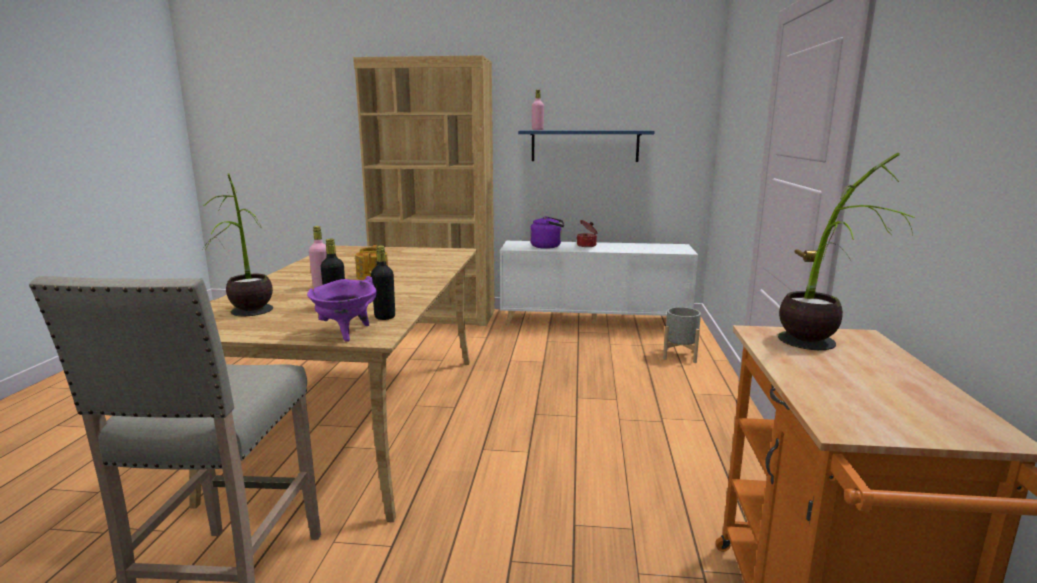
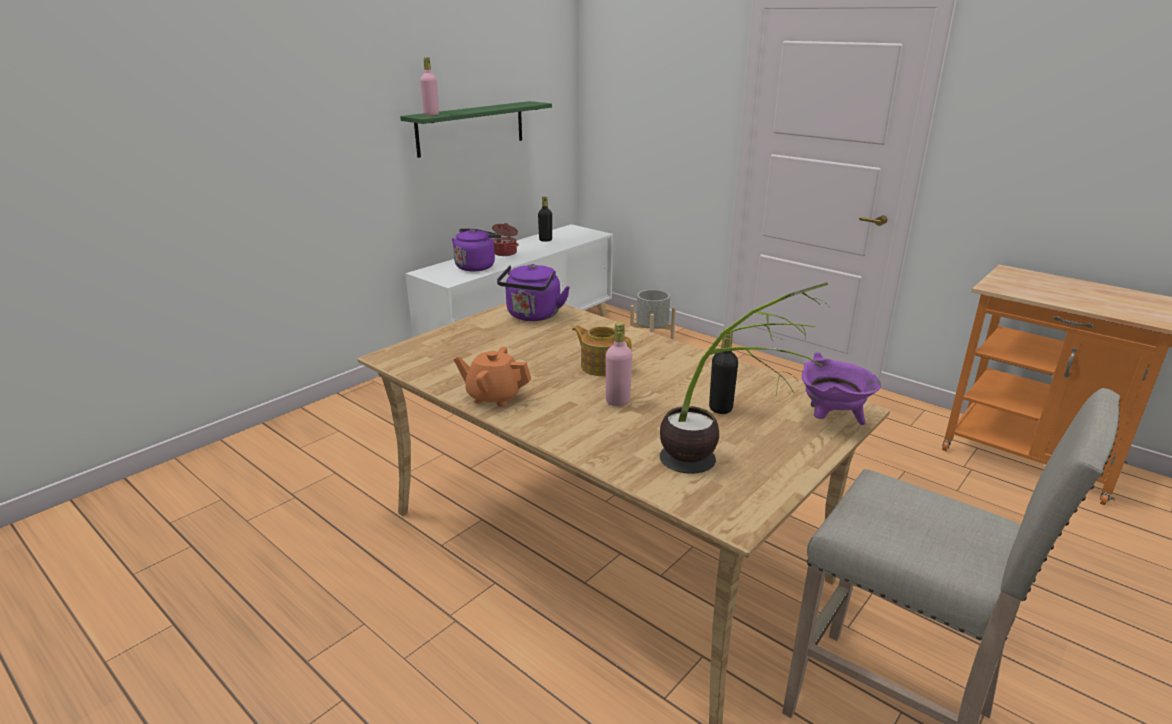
camera: 55 degrees left, 10 degrees up
(303, 268) = (494, 396): none -> orange teapot
(385, 317) = (788, 392): black bottle -> black bottle (545, 240)
(435, 254) = (533, 316): none -> purple kettle
(435, 316) = (354, 409): brown bookcase -> none
(584, 146) = (471, 128): blue shelf -> green shelf
(819, 352) = (1040, 288): potted plant -> none

